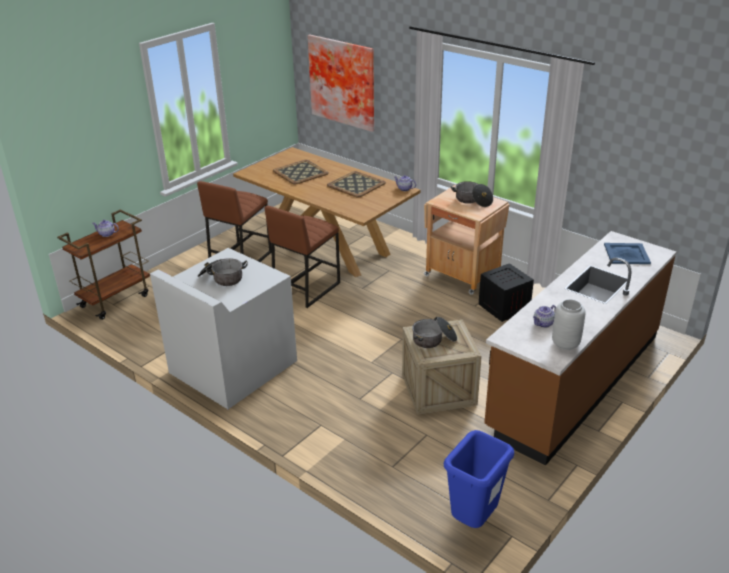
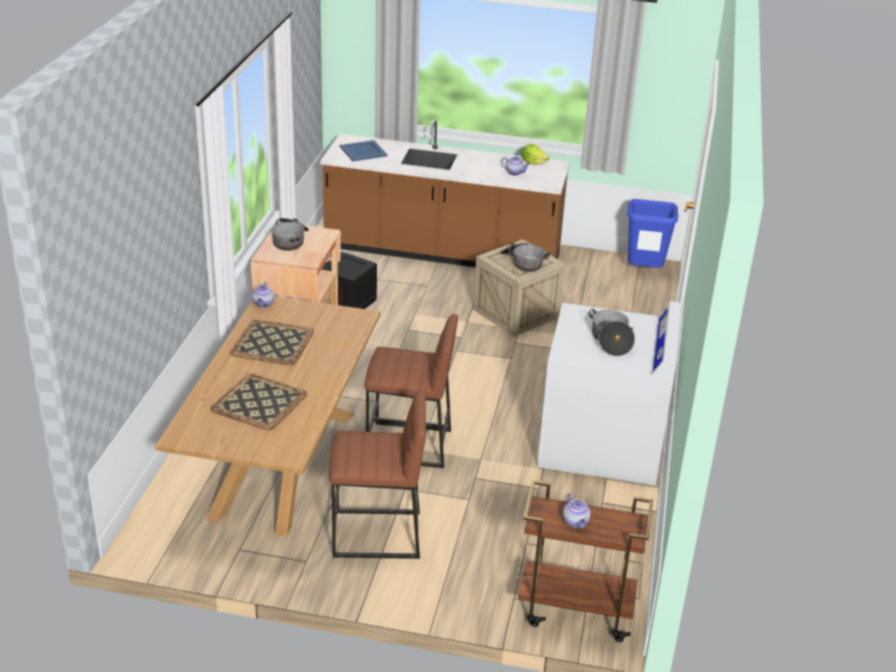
camera: 120 degrees left, 0 degrees up
(343, 81) = (129, 279): picture -> none
(566, 344) = (533, 162): grey vase -> lettuce

